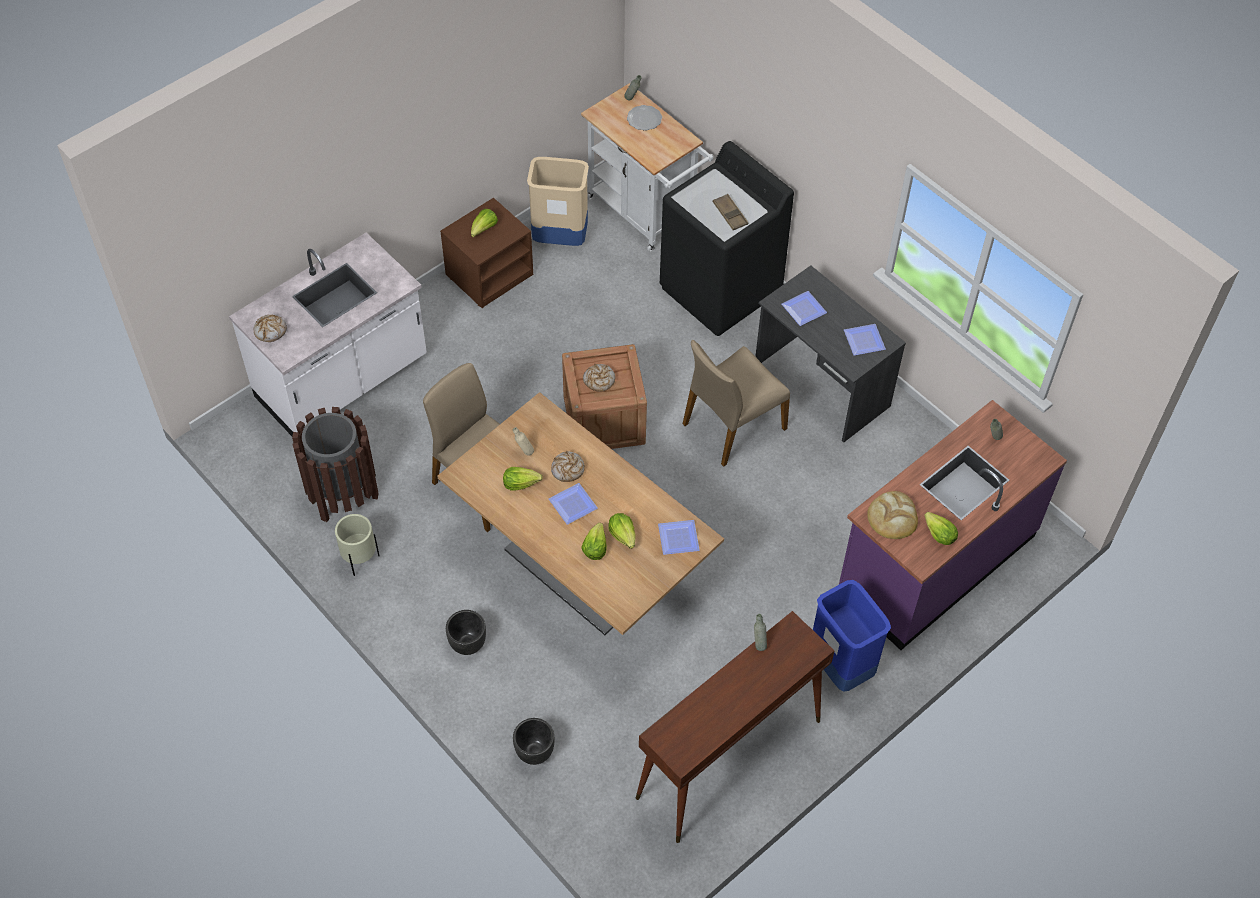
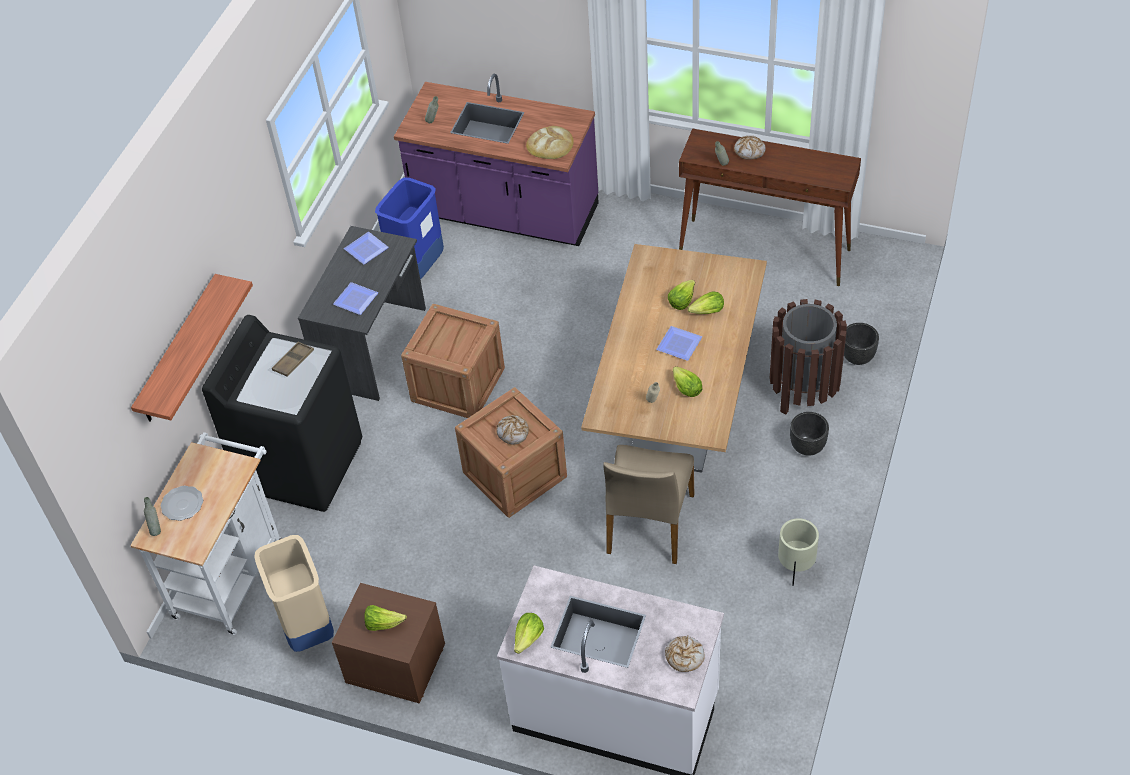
camera: 115 degrees left, 5 degrees down
(343, 494) = (742, 626): brown trash can -> brown trash can (803, 391)
(567, 469) = (647, 365): bread -> bread (749, 151)
(677, 537) = (656, 269): plate -> none
(732, 426) = (458, 385): beige chair -> crate
(734, 96) = (179, 351): none -> shelf
(841, 667) = (639, 226): blue trash can -> blue trash can (417, 268)
(938, 535) = (547, 117): lettuce -> lettuce (528, 638)

